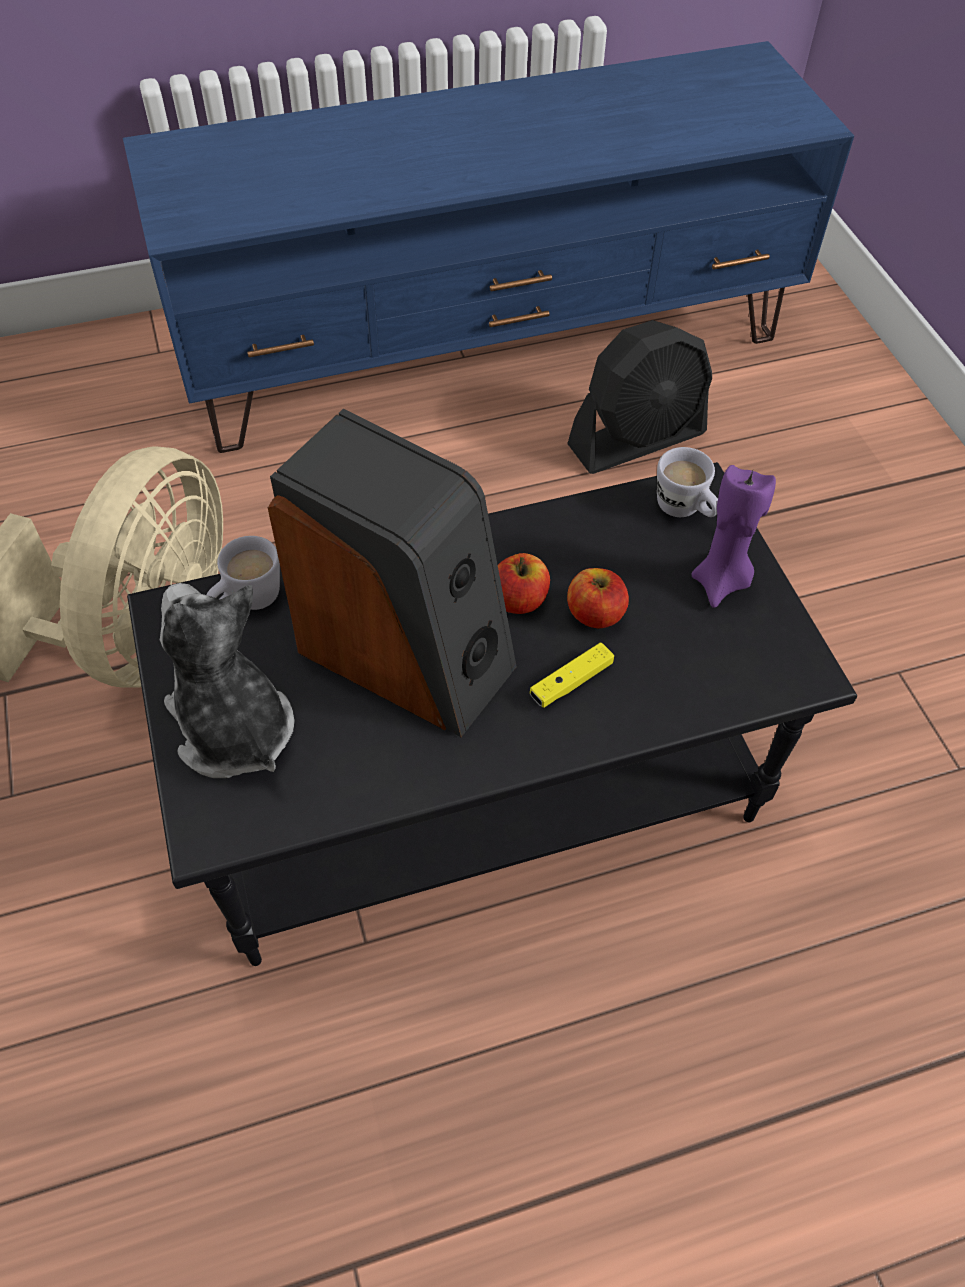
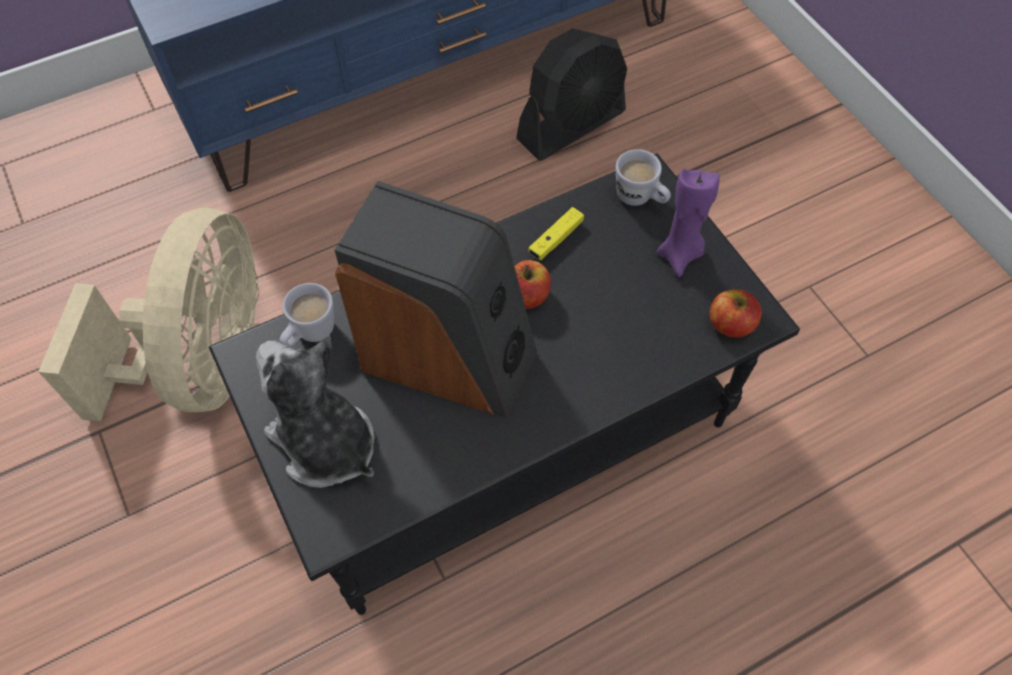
camera: 10 degrees left, 5 degrees up
(571, 682) = (582, 357): yellow game controller -> yellow game controller (556, 239)
(595, 614) = (588, 297): apple -> apple (730, 324)

